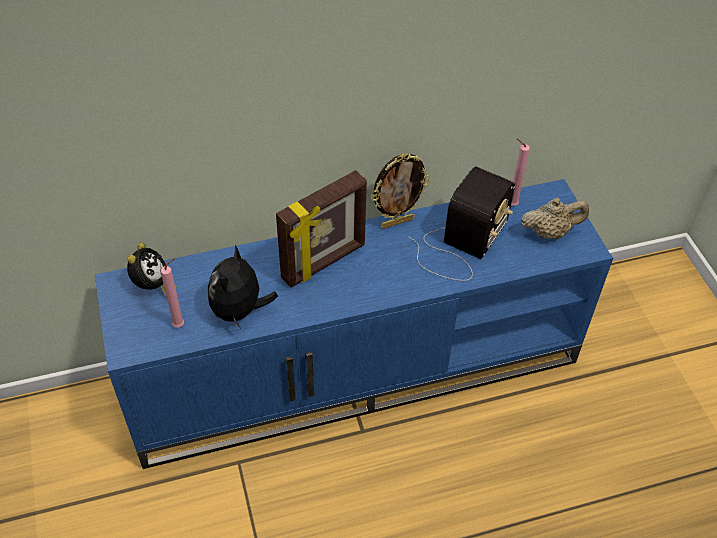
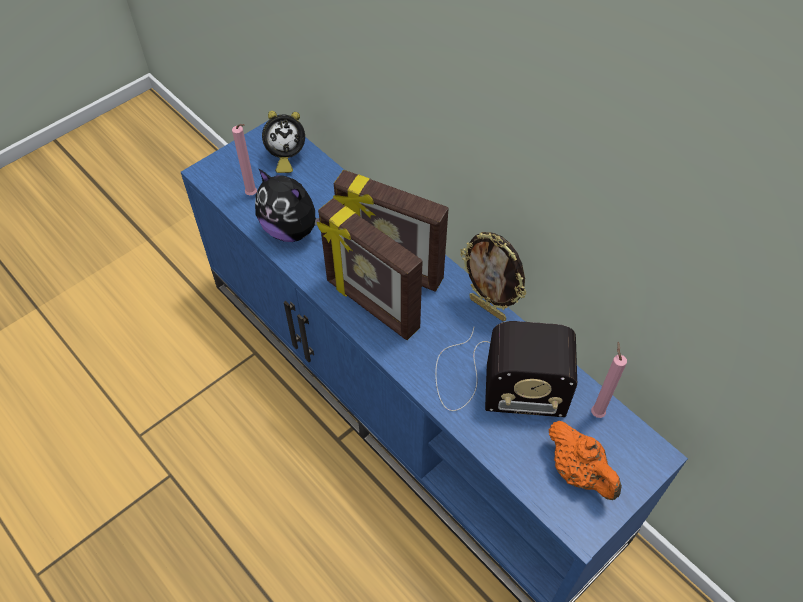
camera: 65 degrees right, 5 degrees up
(240, 311) = (291, 229): plush toy -> plush toy turned 135 degrees counterclockwise
(352, 288) = (371, 306): none -> picture frame
(550, 232) = (579, 472): beige teapot -> orange teapot

